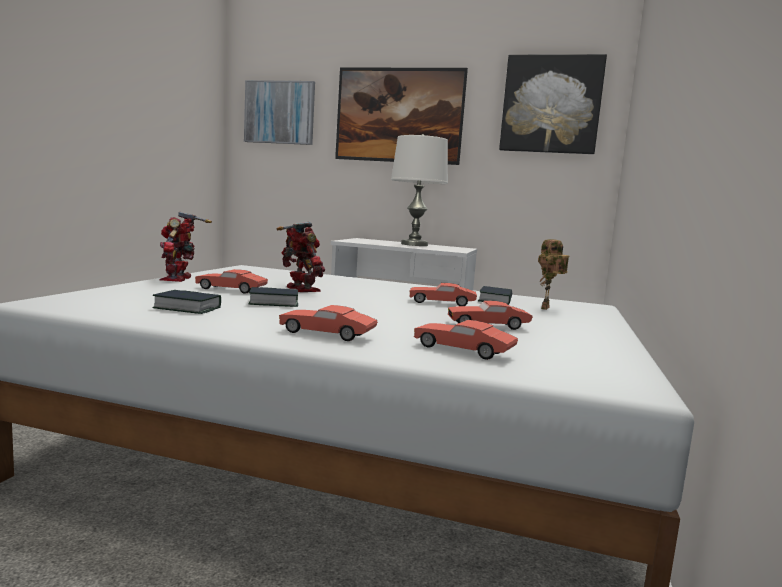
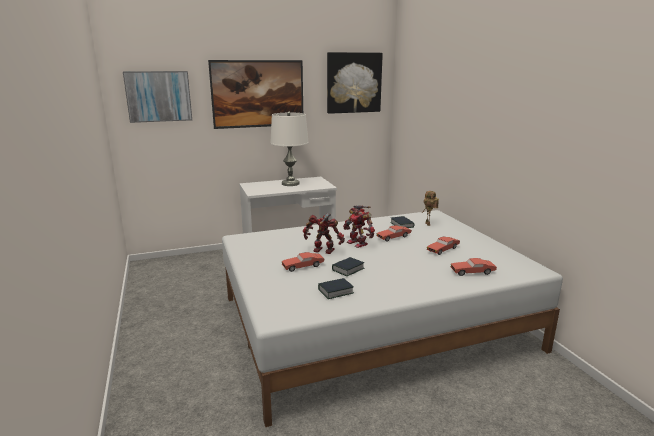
camera: 35 degrees left, 10 degrees up
(179, 279) = (252, 267): toy robot -> toy robot (358, 243)
(327, 334) = (421, 283): red toy car -> none

